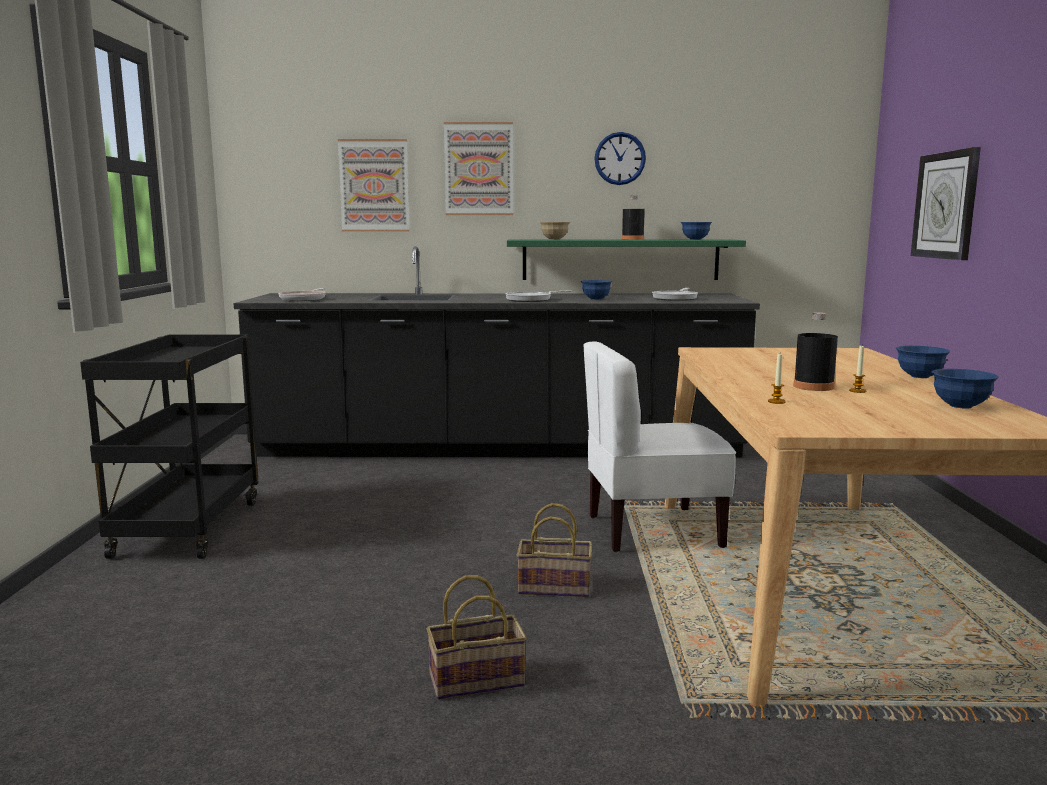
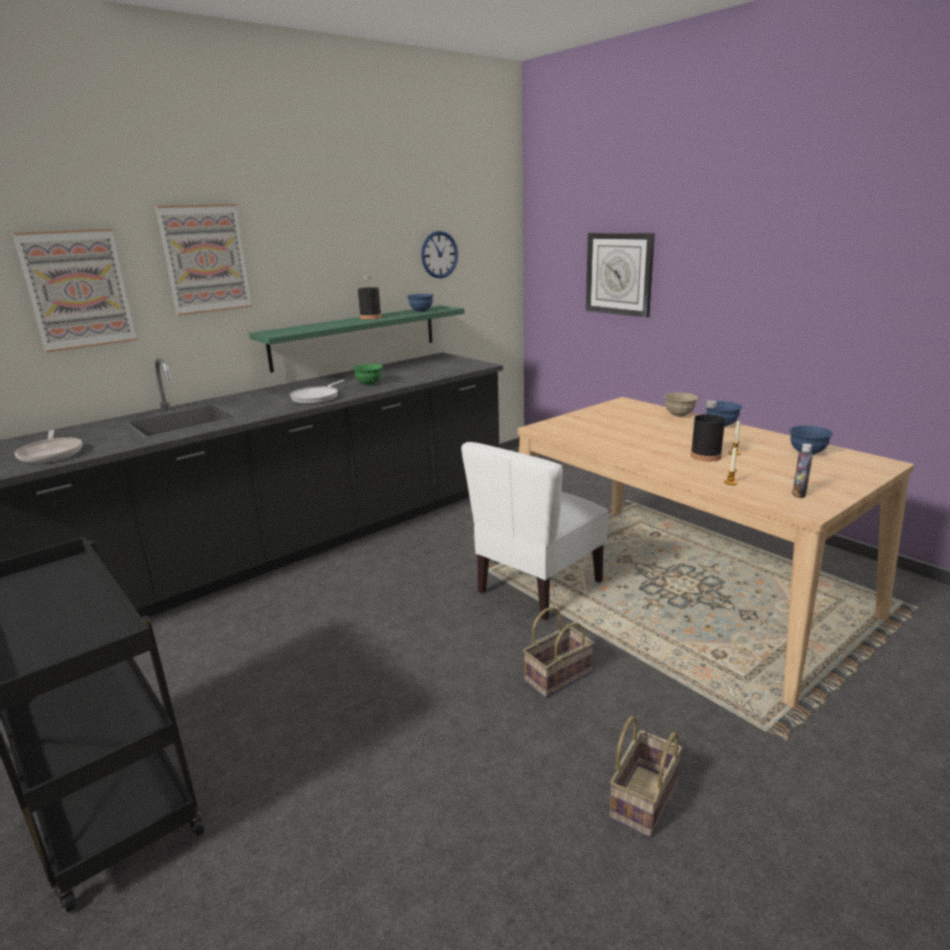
camera: 40 degrees left, 10 degrees up
(554, 239) = (305, 328): beige bowl -> beige bowl (679, 415)
(596, 299) = (369, 384): blue bowl -> green bowl
(619, 158) = (343, 238): wall clock -> wall clock (439, 254)
(676, 298) = (427, 369): frying pan -> none
(829, 420) = (799, 494): none -> bottle

